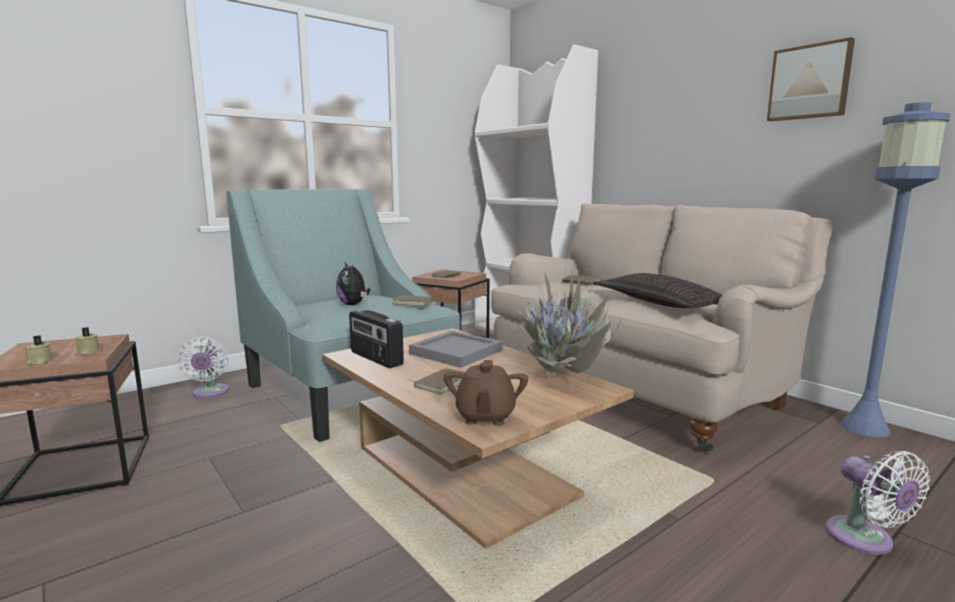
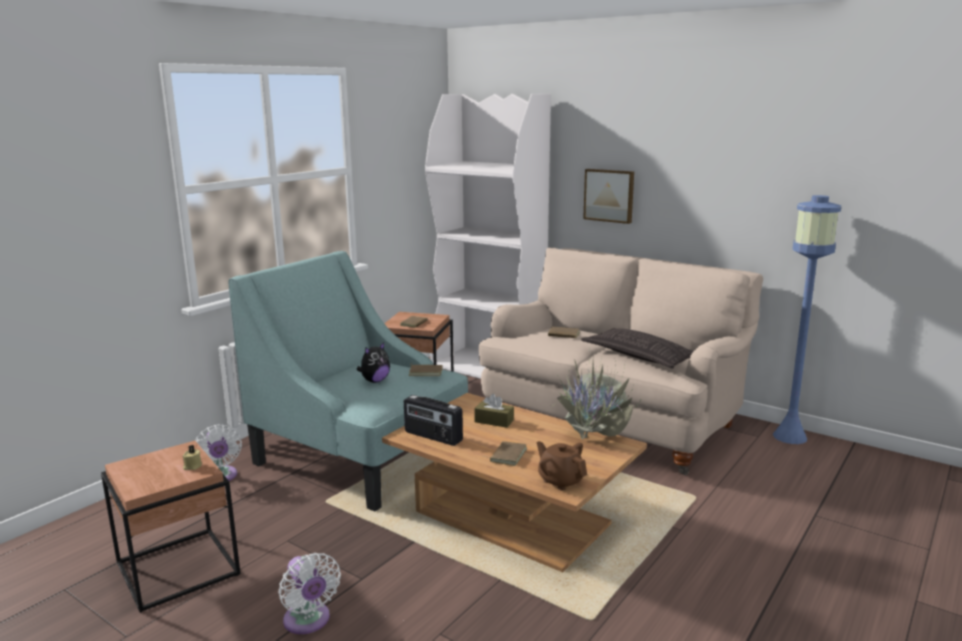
camera: 15 degrees left, 5 degrees up
(39, 362) = (166, 482): beige candle -> none
(353, 304) = (375, 381): plush toy -> plush toy turned 90 degrees counterclockwise
(457, 352) = (494, 421): grey tray -> brown tissue box
(485, 417) = (560, 481): brown teapot -> brown teapot turned 150 degrees clockwise
(810, 82) = (743, 159): picture -> picture (609, 195)
(865, 540) = (796, 524): white fan -> white fan (308, 621)

